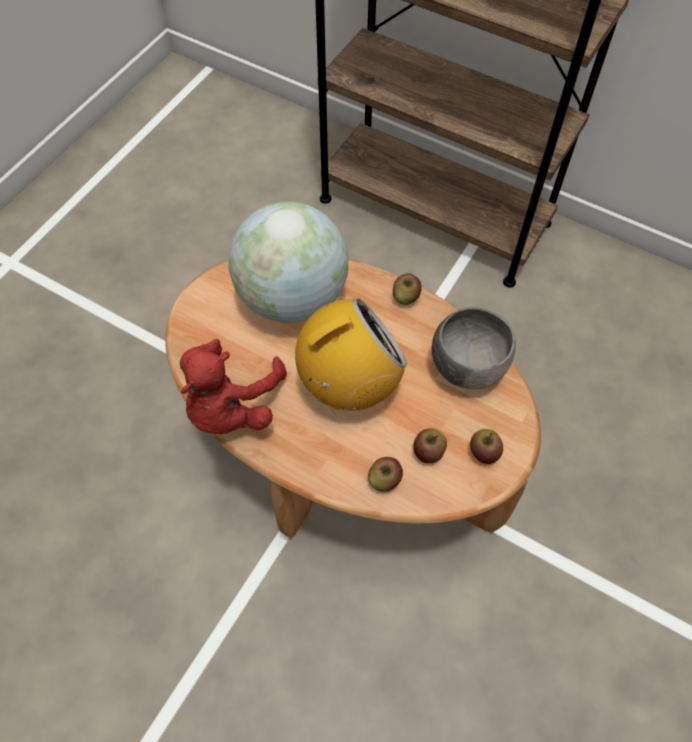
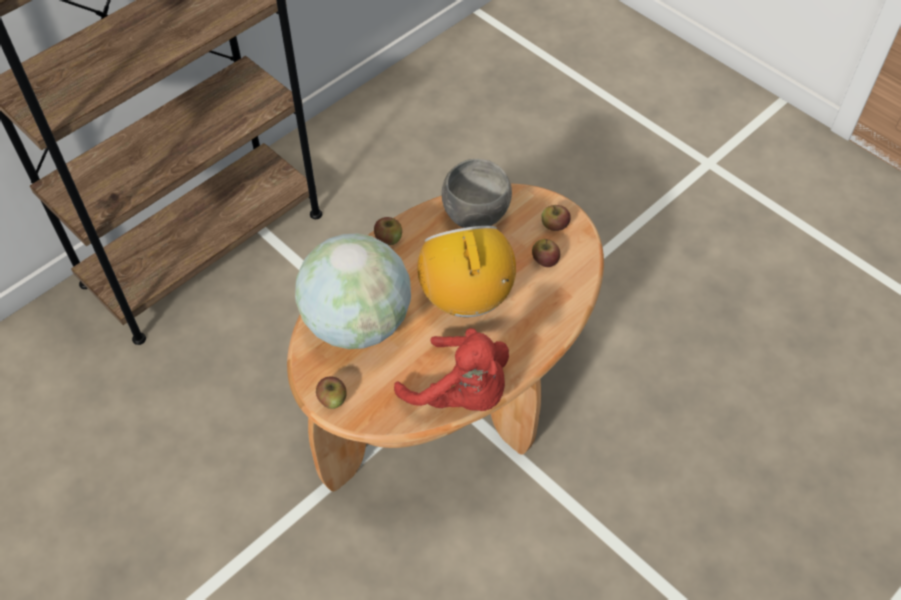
camera: 75 degrees left, 5 degrees down
(384, 480) = (562, 295): apple -> apple (332, 399)

